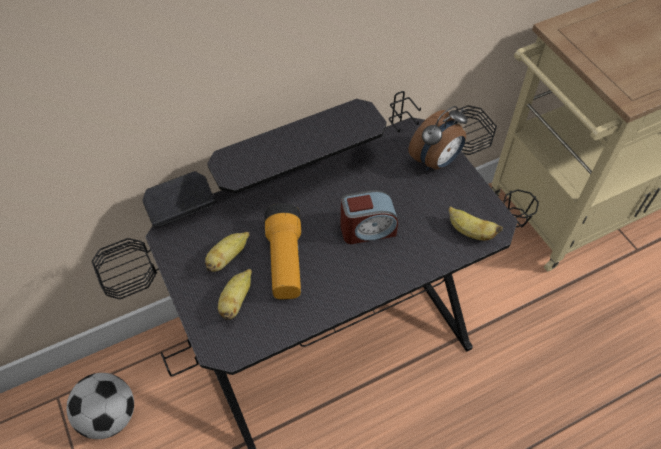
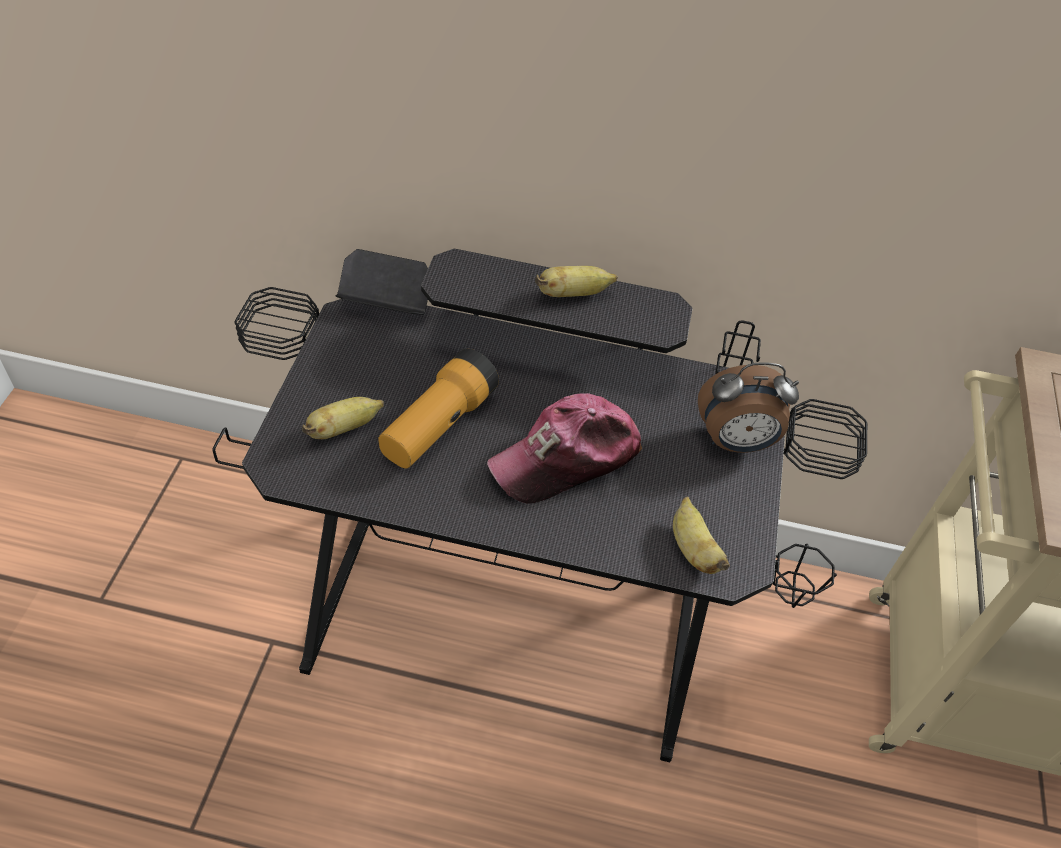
camera: 35 degrees right, 5 degrees down
(108, 416) = (207, 513): football -> none
(227, 258) = (382, 380): banana -> banana (573, 294)
(367, 229) = (567, 458): alarm clock -> cap

